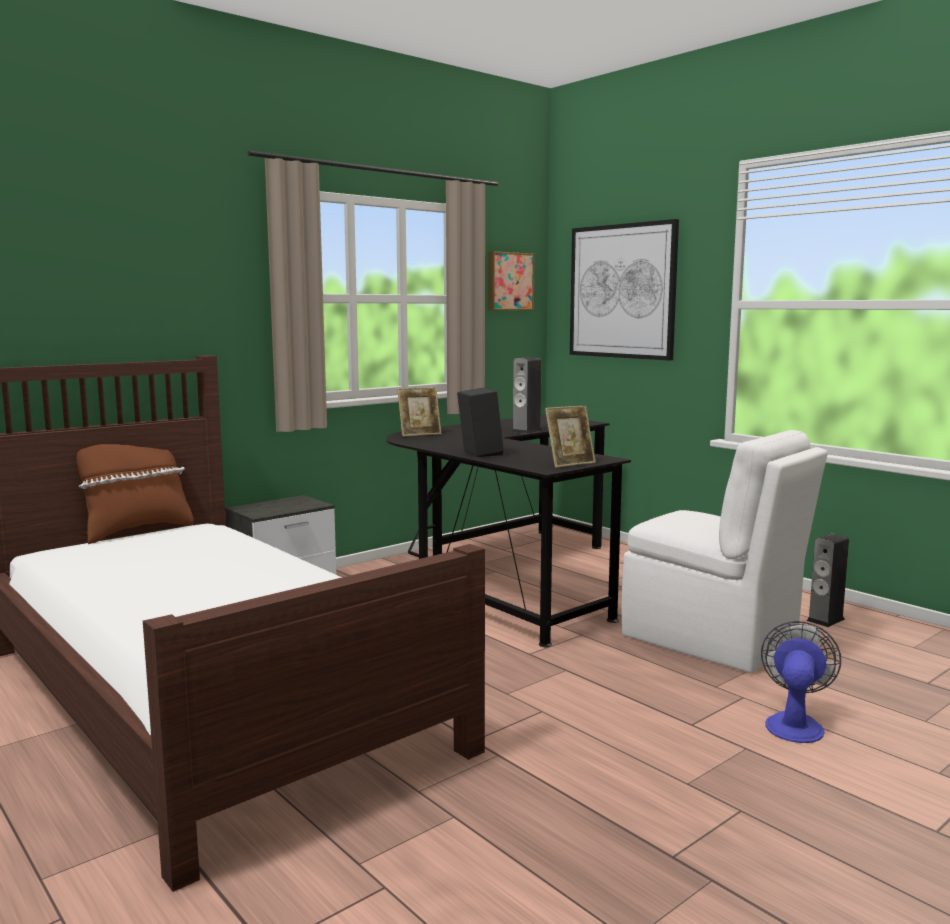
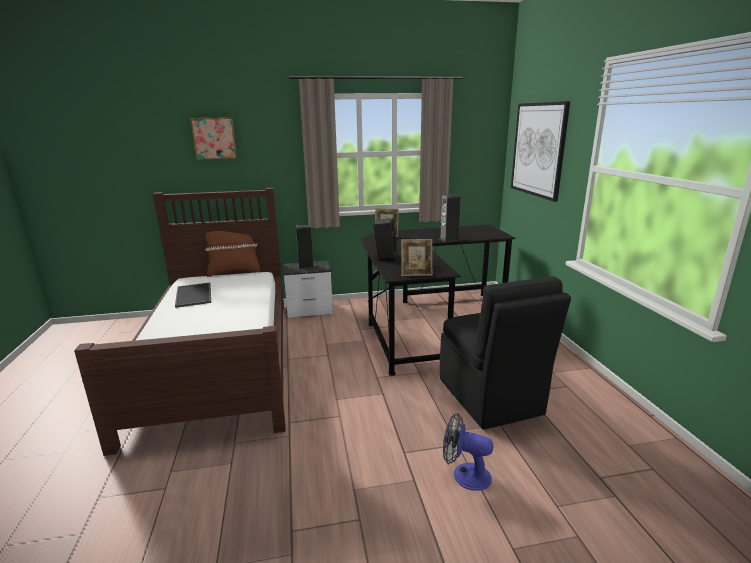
camera: 30 degrees right, 10 degrees up
(123, 568) = (194, 295): none -> tray
(509, 281) = (474, 139): picture -> picture (214, 138)
(713, 640) = (490, 398): white chair -> black chair
(794, 723) = (465, 474): fan -> fan turned 120 degrees counterclockwise
(825, 620) = (588, 404): speaker -> speaker (306, 266)

